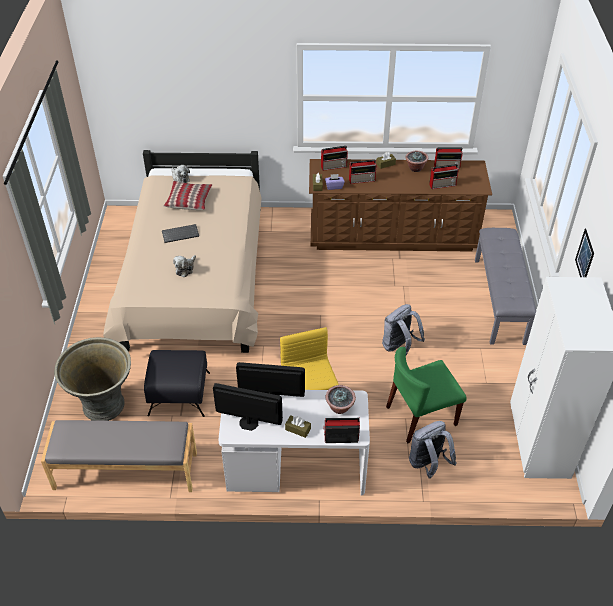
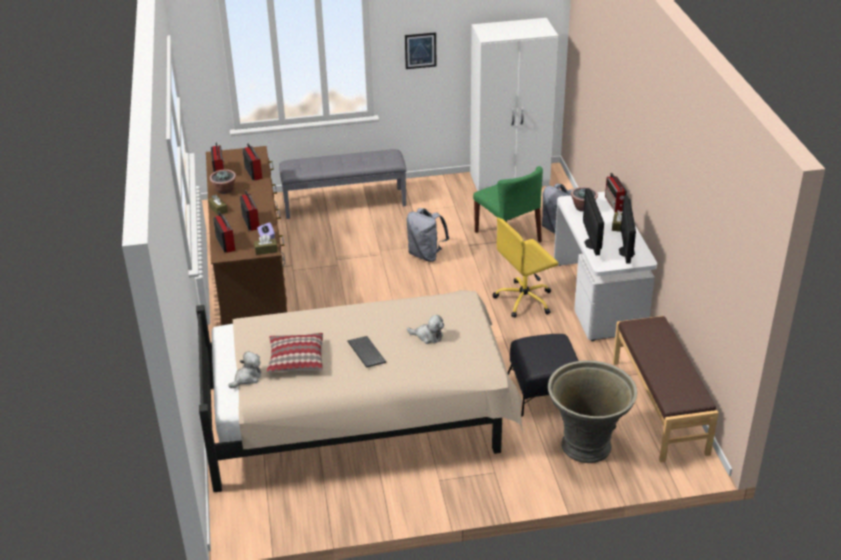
camera: 100 degrees left, 10 degrees down
(125, 471) = (660, 406): grey bench -> brown bench

